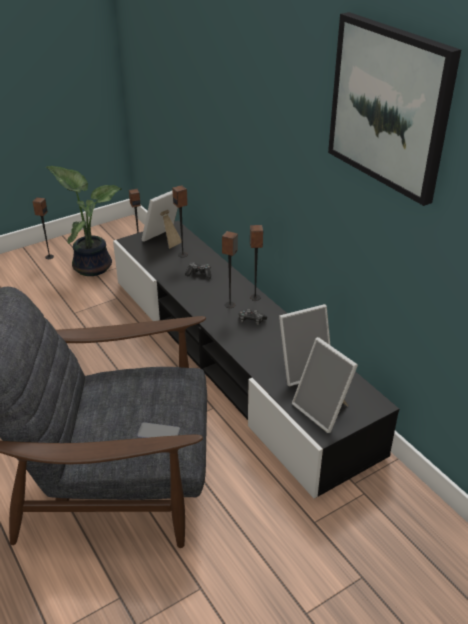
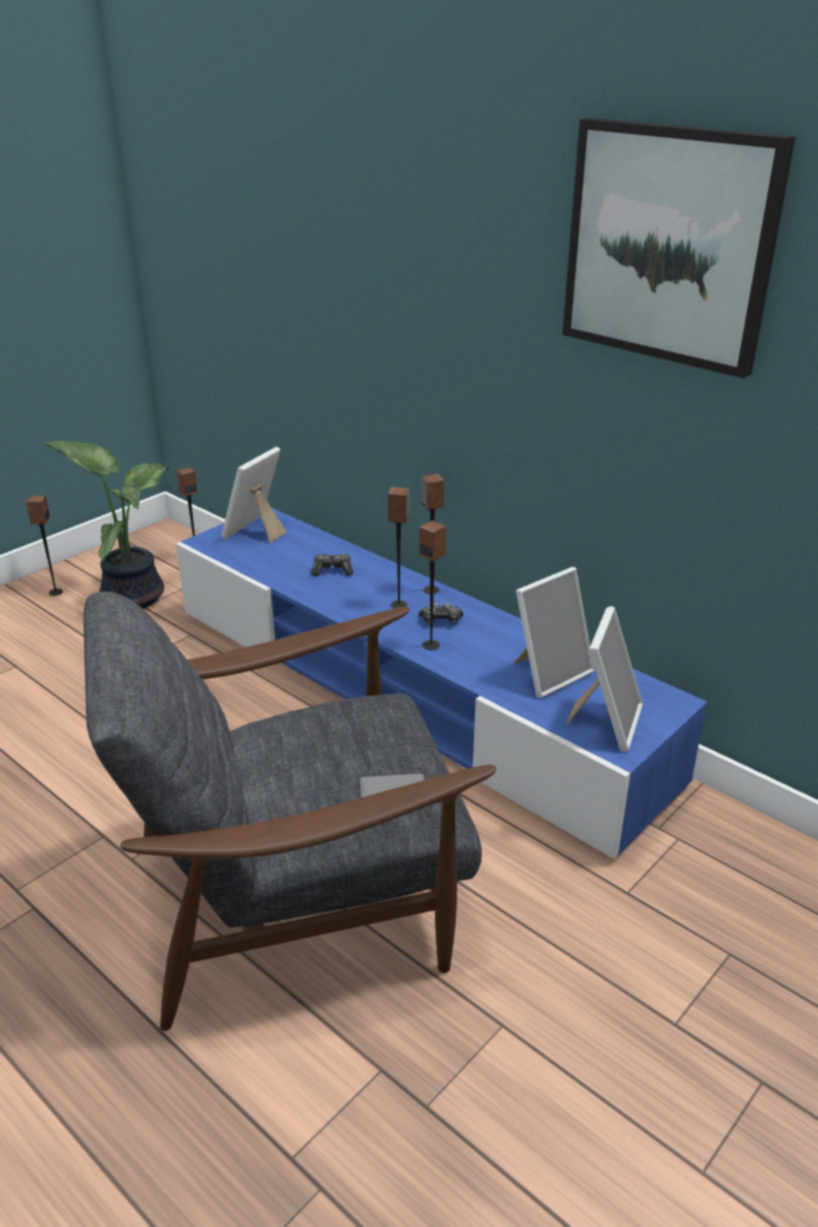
camera: 15 degrees left, 5 degrees down
(183, 254) = (295, 548): speaker -> speaker (431, 645)
(234, 360) = (410, 692): black tv stand -> blue tv stand
(323, 410) = (605, 722): picture frame -> picture frame turned 105 degrees counterclockwise

